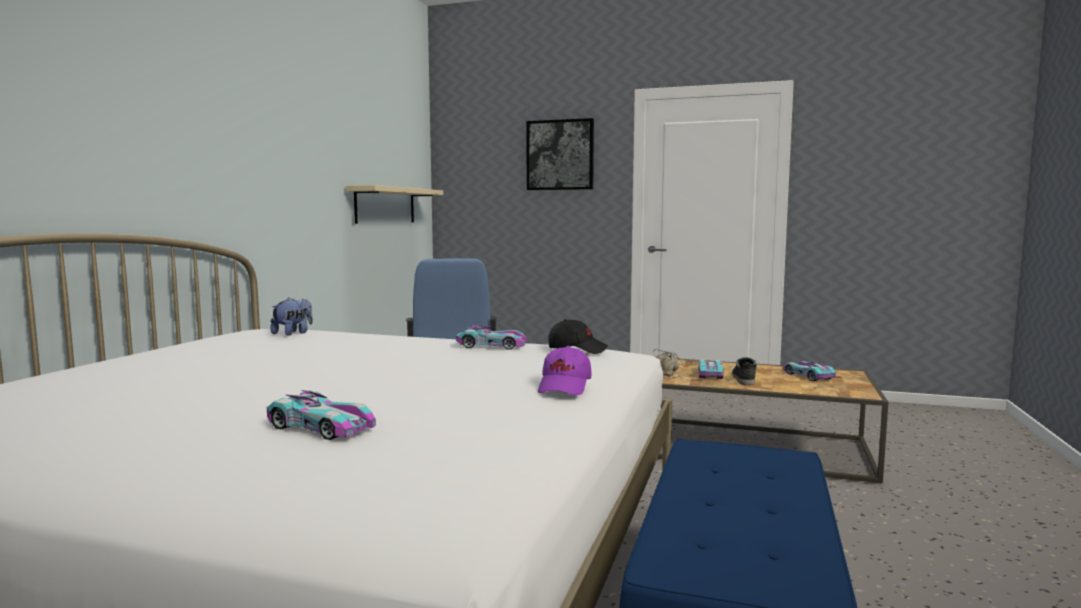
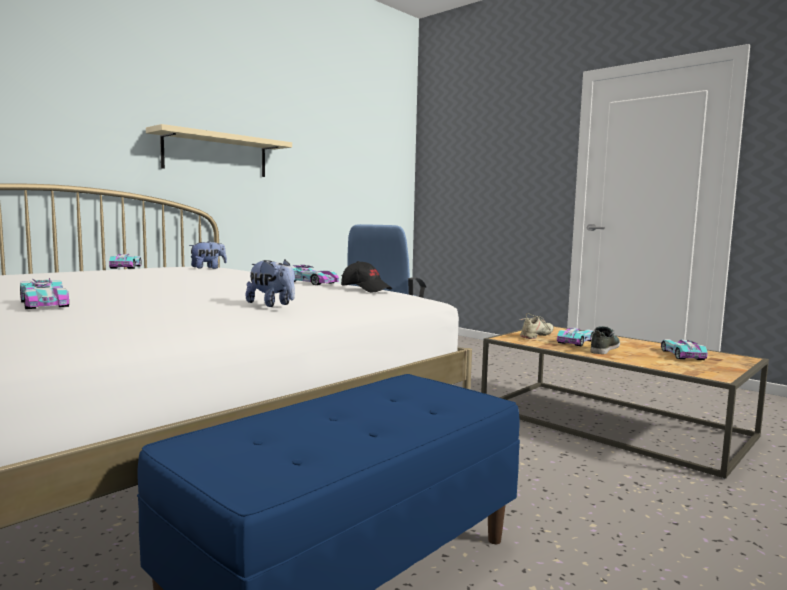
camera: 25 degrees right, 0 degrees up
(180, 343) = (126, 267): none -> toy car
(385, 205) = (359, 185): beige shelf -> beige shelf (216, 154)
(560, 155) = (515, 139): picture -> none
(565, 387) = (272, 305): purple cap -> plush toy

